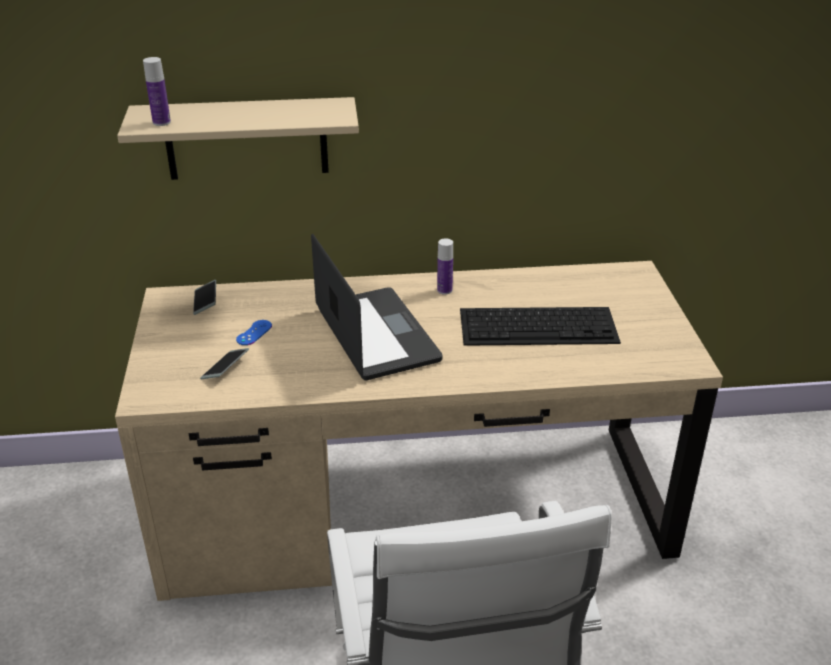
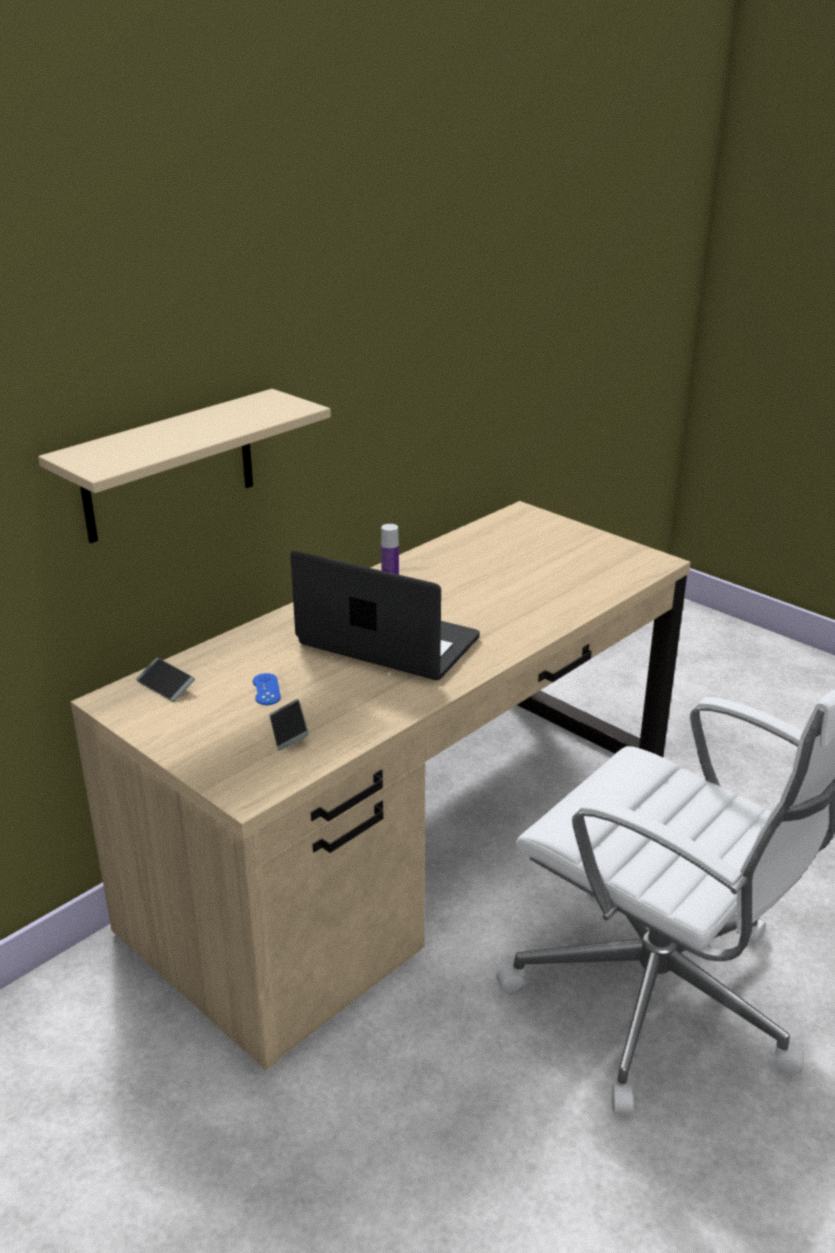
camera: 40 degrees left, 5 degrees down
(161, 122) = (120, 458): bottle -> none
(539, 325) = (511, 579): keyboard -> none

